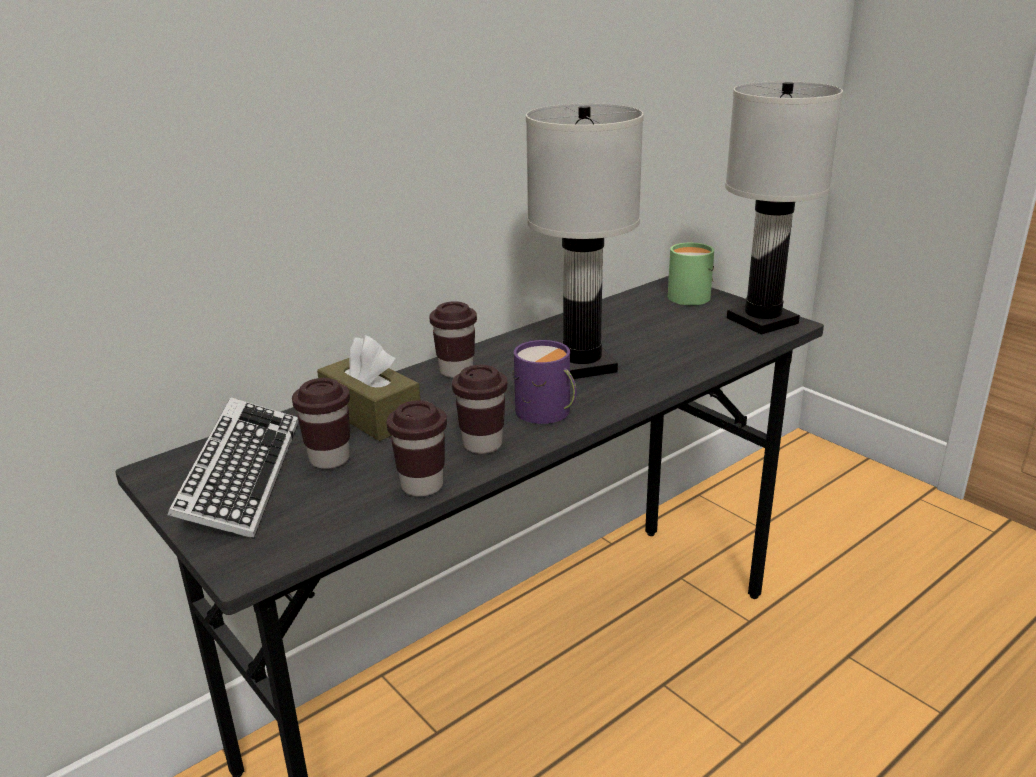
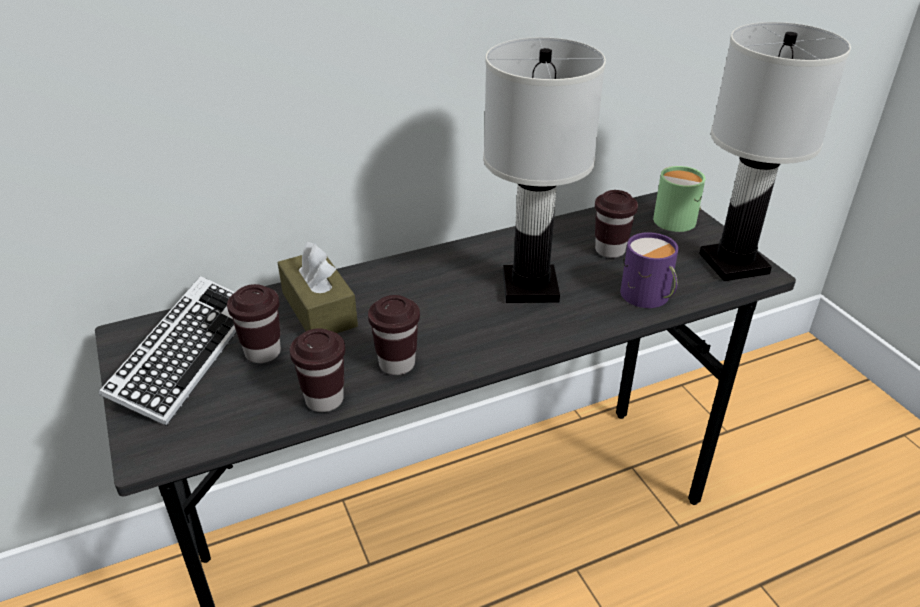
camera: 15 degrees right, 10 degrees up
(456, 371) = (414, 273): brown cup -> brown cup (610, 250)
(547, 412) = (471, 338): purple mug -> purple mug (648, 296)

